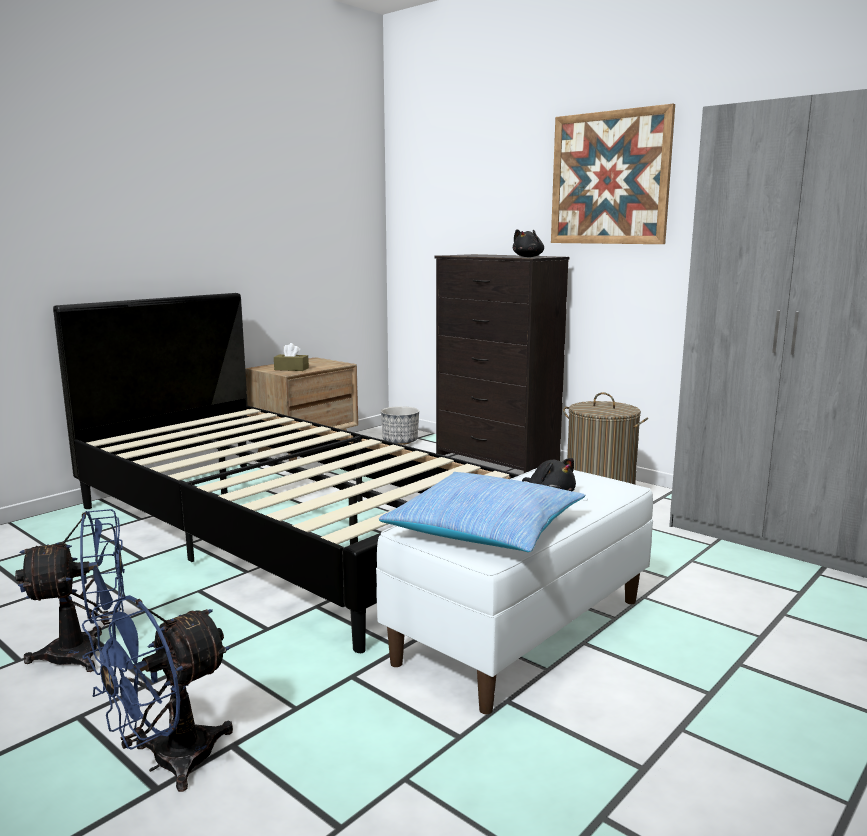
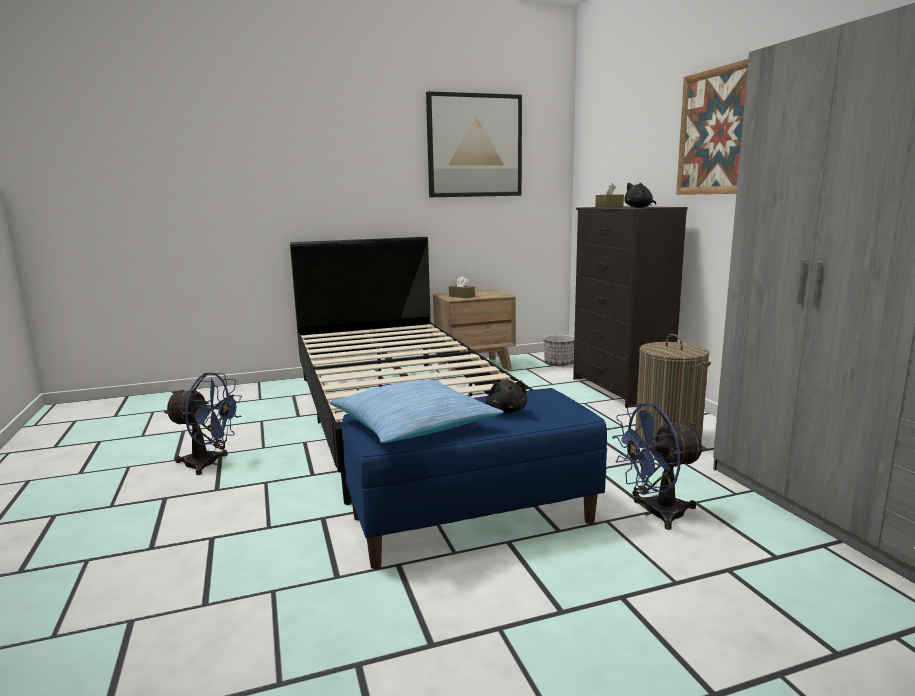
camera: 30 degrees right, 0 degrees up
(167, 763) = (171, 536): blue fan -> blue fan (655, 513)
(284, 175) = (474, 146): none -> picture
(473, 255) = (609, 206): none -> brown tissue box
(522, 629) = (473, 519): white bench -> blue bench

